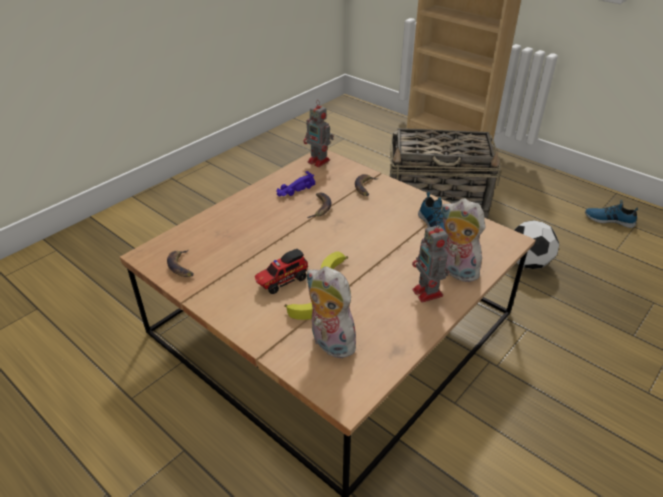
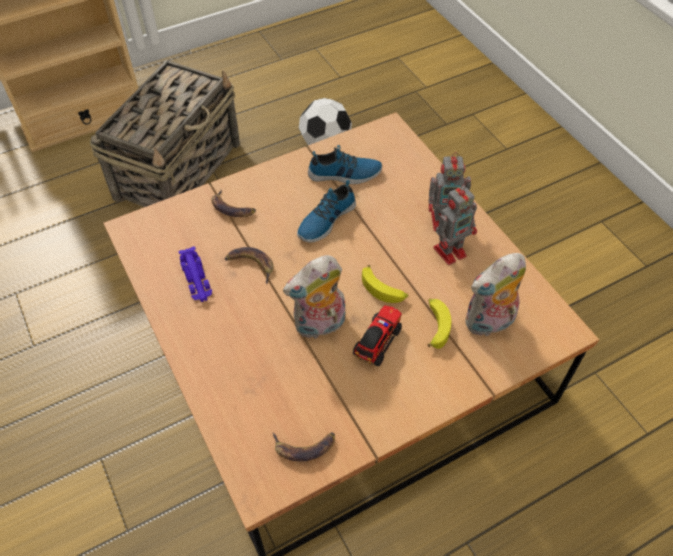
camera: 70 degrees left, 15 degrees up
(281, 281) = (378, 341): toy truck -> toy truck turned 135 degrees counterclockwise
(319, 161) = (142, 235): toy robot -> toy robot (451, 251)
(455, 271) = (419, 188): plush toy -> plush toy (320, 326)
(609, 219) = (295, 58): shoe -> shoe (325, 219)

